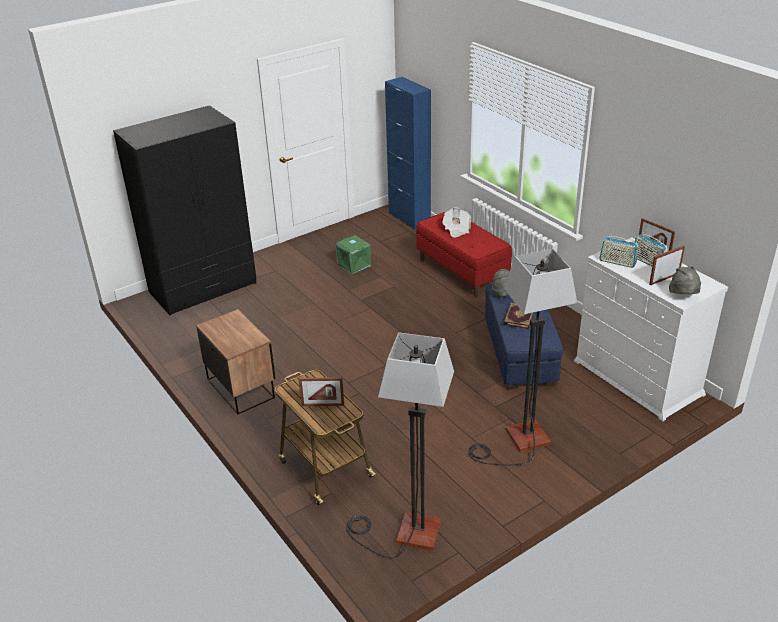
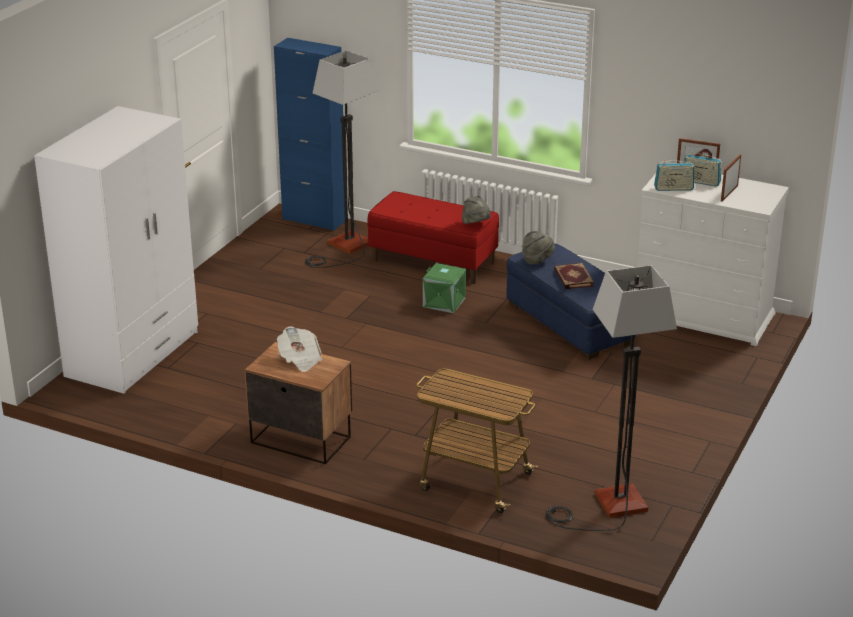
camera: 30 degrees left, 5 degrees down
(203, 288) = (134, 354): black wardrobe -> white wardrobe
(322, 405) = (484, 396): picture frame -> none
(353, 265) = (298, 285): green storage box -> green storage box (443, 302)
(456, 230) = (422, 210): newspaper -> newspaper (300, 360)
(518, 442) = (642, 402): floor lamp -> floor lamp (344, 248)
(683, 296) = (759, 203): grey hat -> grey hat (476, 225)

